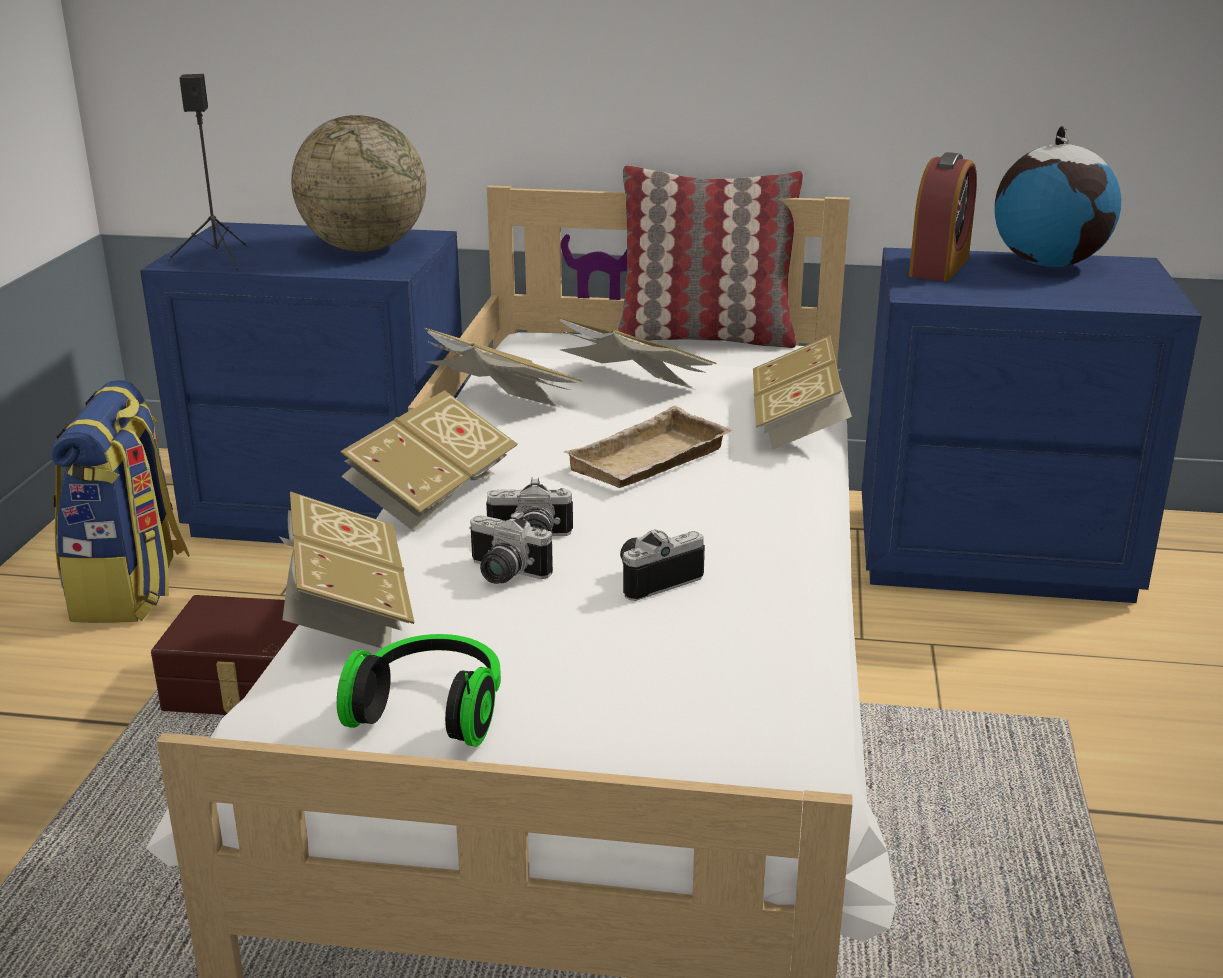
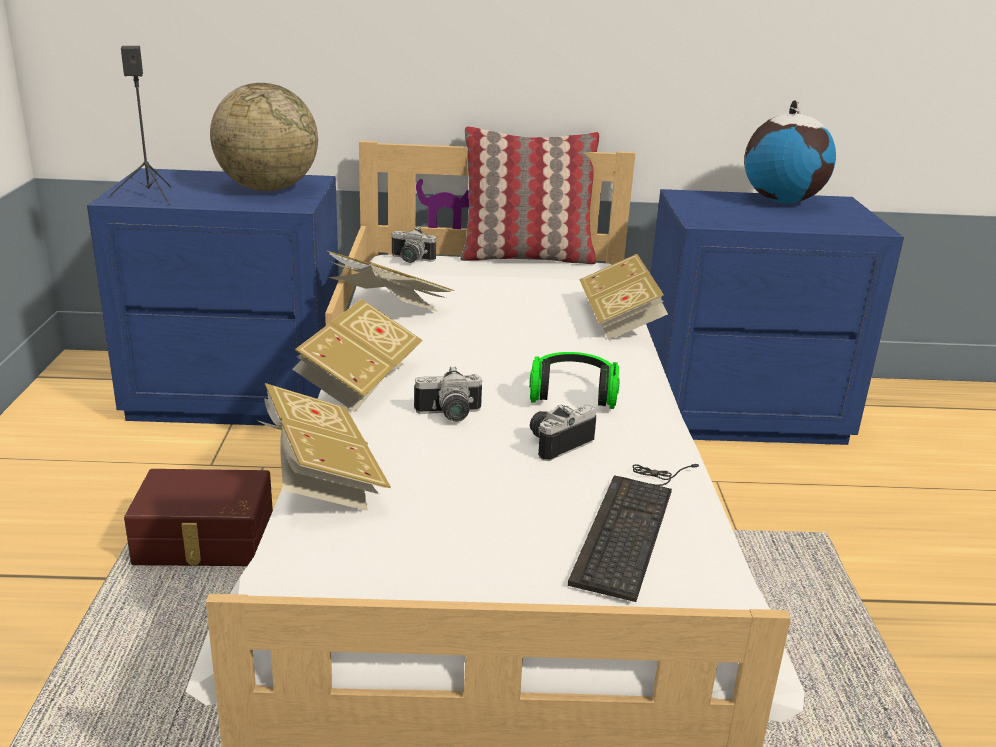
camera: 10 degrees left, 0 degrees up
(131, 590) = (84, 466): backpack -> none
(432, 709) = (418, 558): headphones -> headphones (572, 393)
(503, 574) = (438, 444): camera -> camera (410, 260)
(632, 383) = (486, 292): book -> none
(650, 462) = (521, 352): beige tray -> none
(714, 681) = (632, 522): none -> keyboard
(939, 267) = (707, 203): alarm clock -> none

